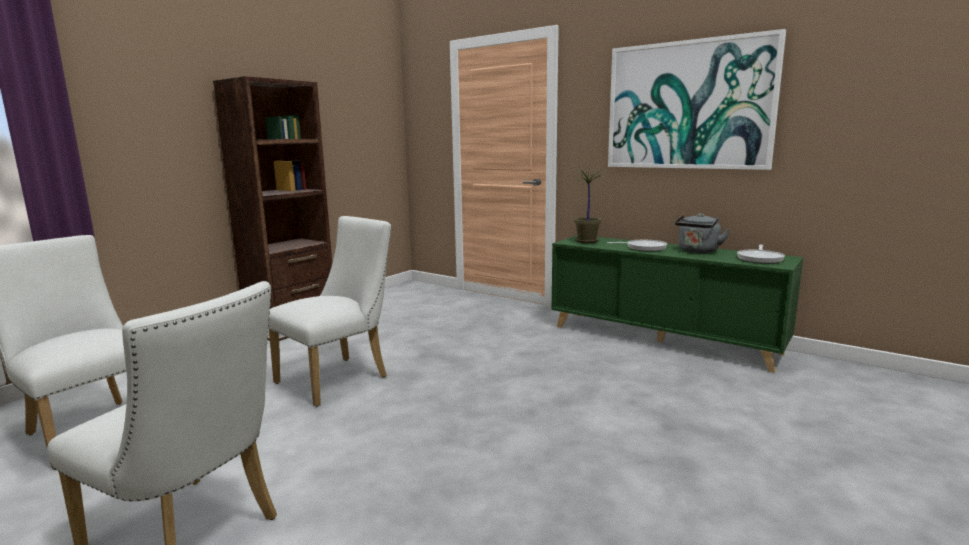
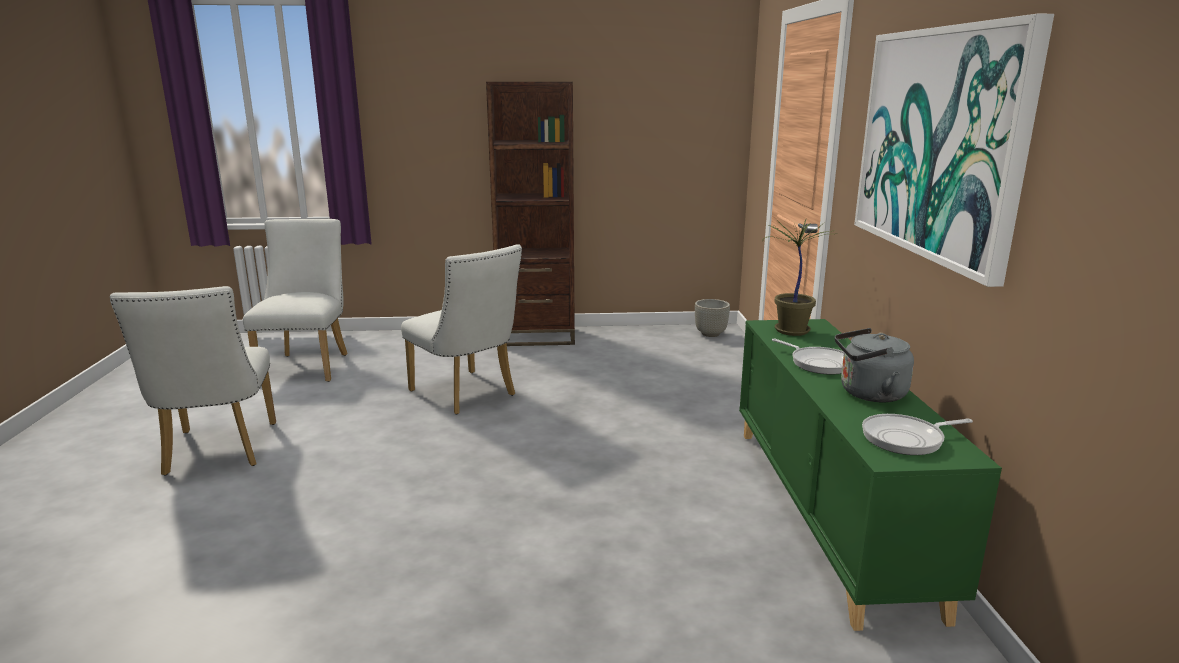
camera: 50 degrees right, 5 degrees up
(339, 378) = (467, 395): white chair -> white chair turned 45 degrees clockwise
(412, 289) = (711, 334): none -> grey planter

